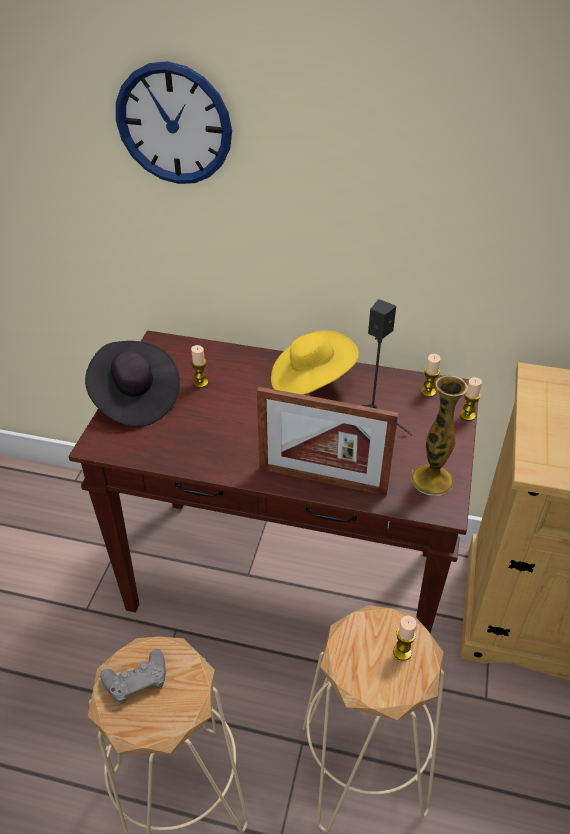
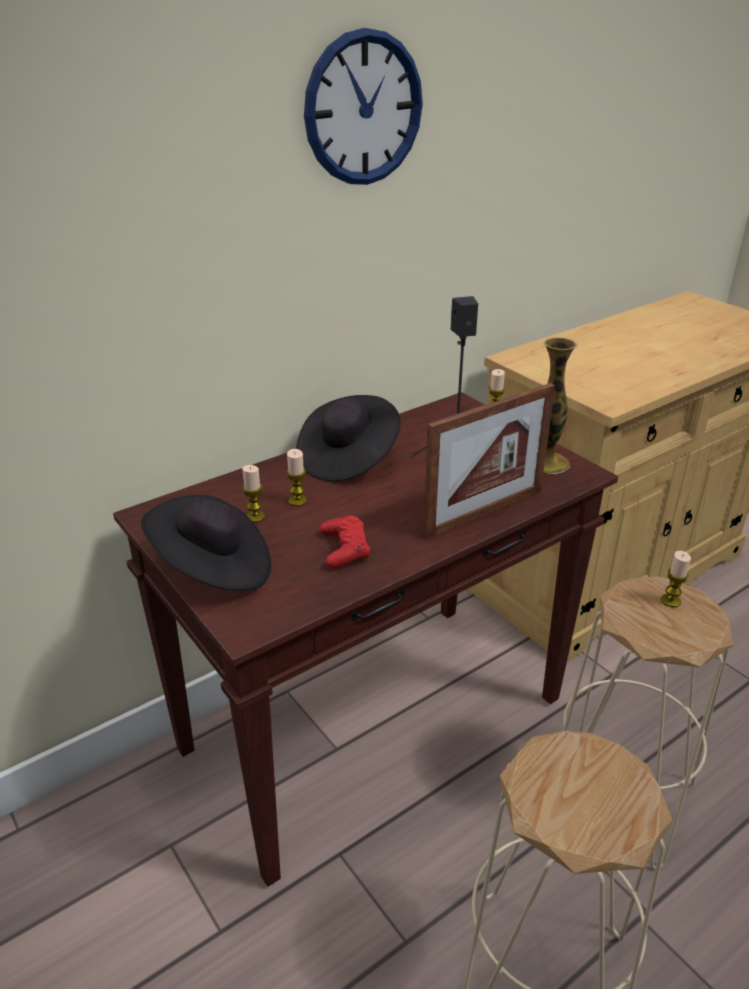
camera: 50 degrees left, 10 degrees down
(136, 680) = (564, 798): grey game controller -> none
(174, 124) = (120, 196): wall clock -> wall clock (363, 109)
(209, 438) = (344, 548): none -> red game controller
(311, 380) = (348, 458): yellow hat -> black hat
(428, 392) = (444, 416): candle -> candle (297, 501)

